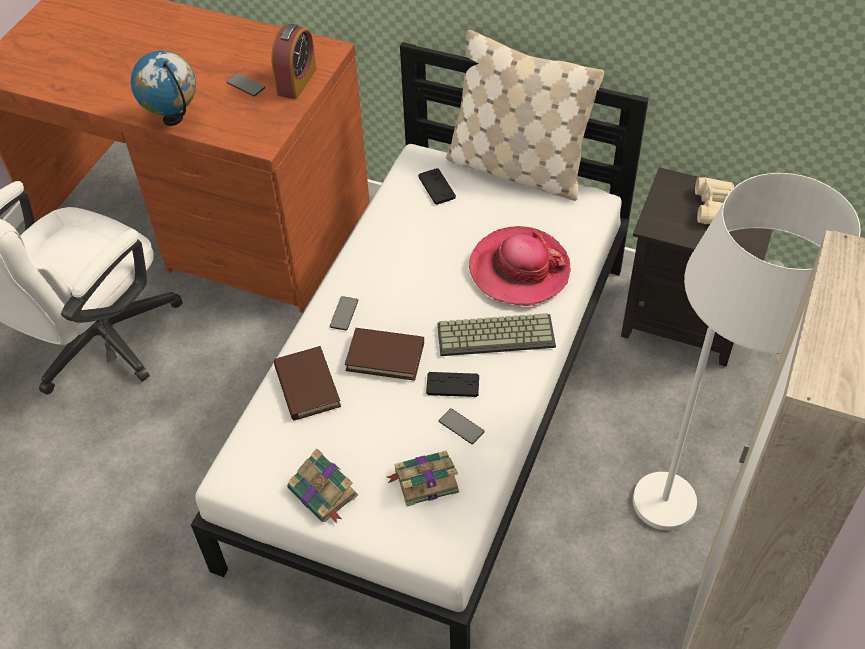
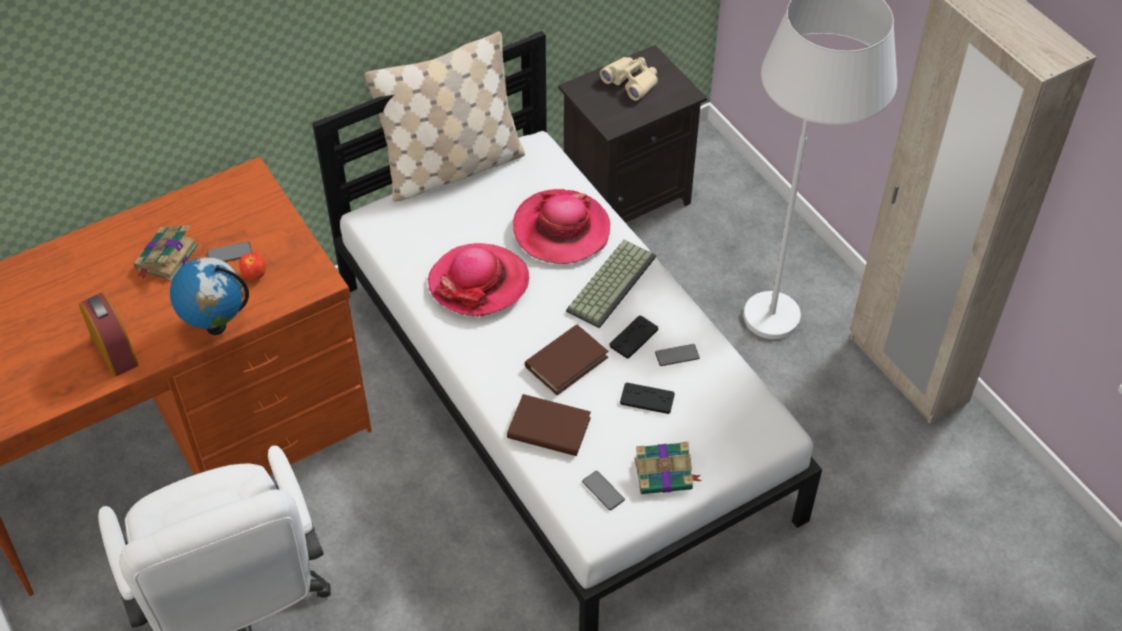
camera: 55 degrees left, 0 degrees up
(237, 109) = (255, 275): none -> apple
(296, 81) = (265, 218): alarm clock -> alarm clock (114, 351)
(344, 314) = (495, 363): phone -> phone (603, 491)
(414, 254) = (479, 283): none -> hat
(424, 481) = (707, 406): book -> book (166, 258)
(436, 187) = (418, 226): black game controller -> black game controller (647, 399)

